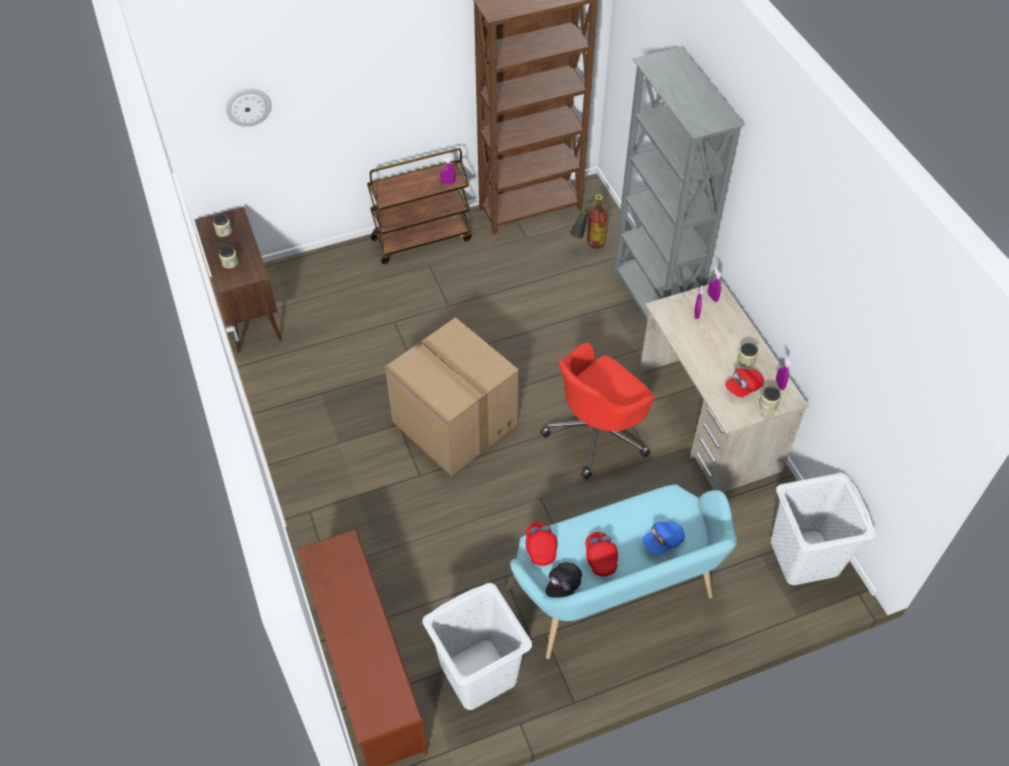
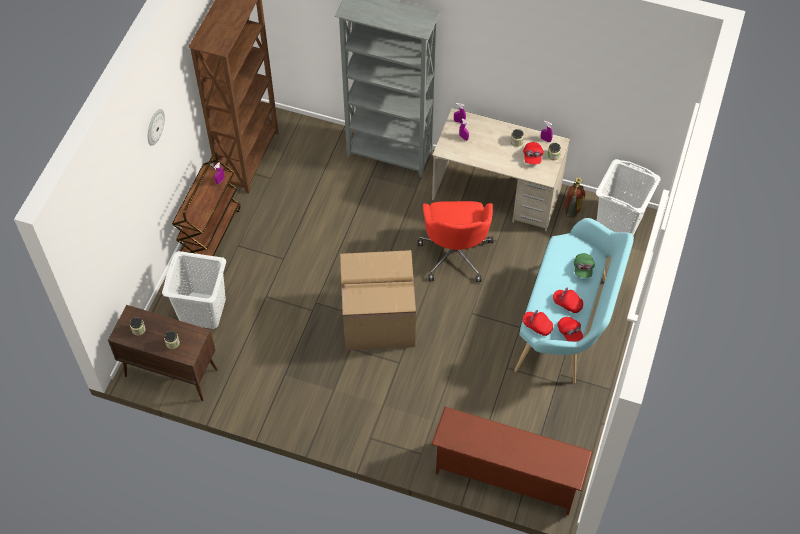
camera: 50 degrees left, 5 degrees up
(248, 106) = (111, 231): wall clock -> wall clock (154, 126)
(479, 673) = (555, 422): white laundry basket -> white laundry basket (202, 310)
(563, 586) = (569, 333): black cap -> red cap
(589, 245) = (311, 151): fire extinguisher -> fire extinguisher (571, 215)
(662, 542) = (583, 269): blue cap -> green cap

